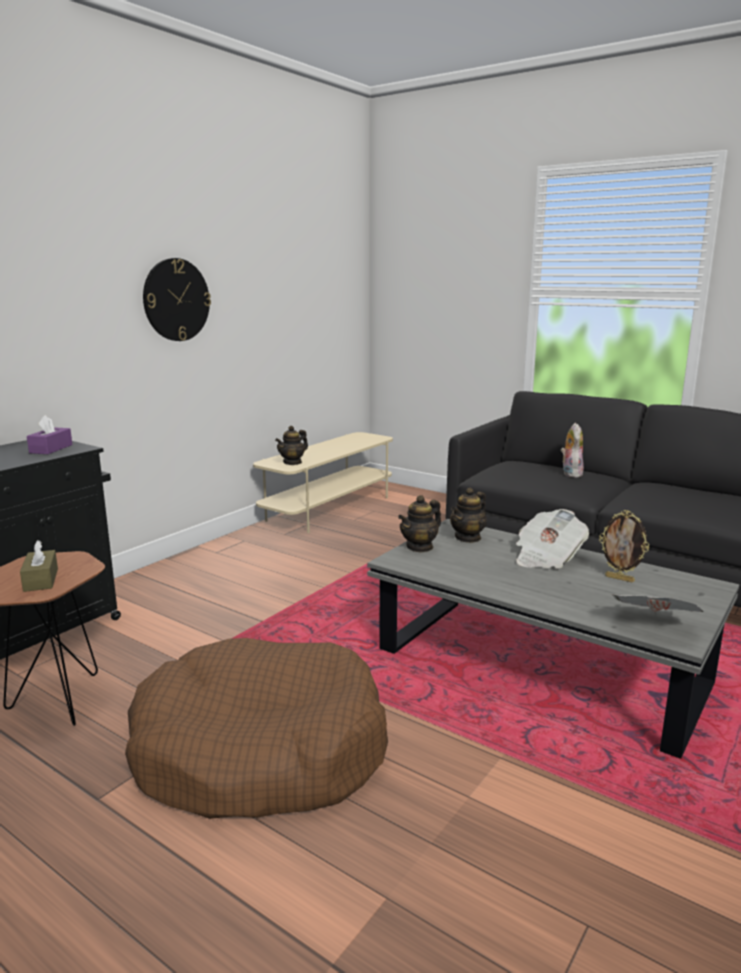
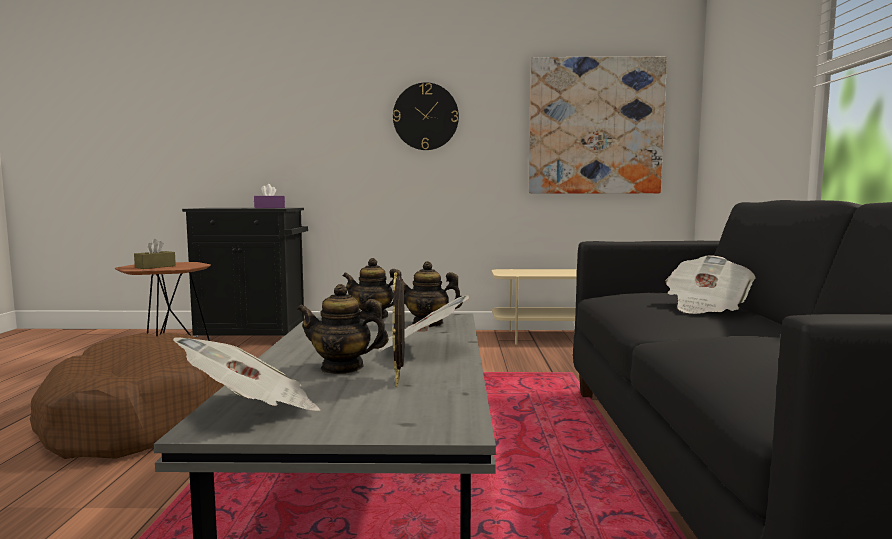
camera: 55 degrees right, 10 degrees down
(292, 462) = (520, 273): teapot -> teapot (342, 368)
(310, 304) = (595, 126): none -> picture
(570, 473) = (705, 307): plush toy -> newspaper

